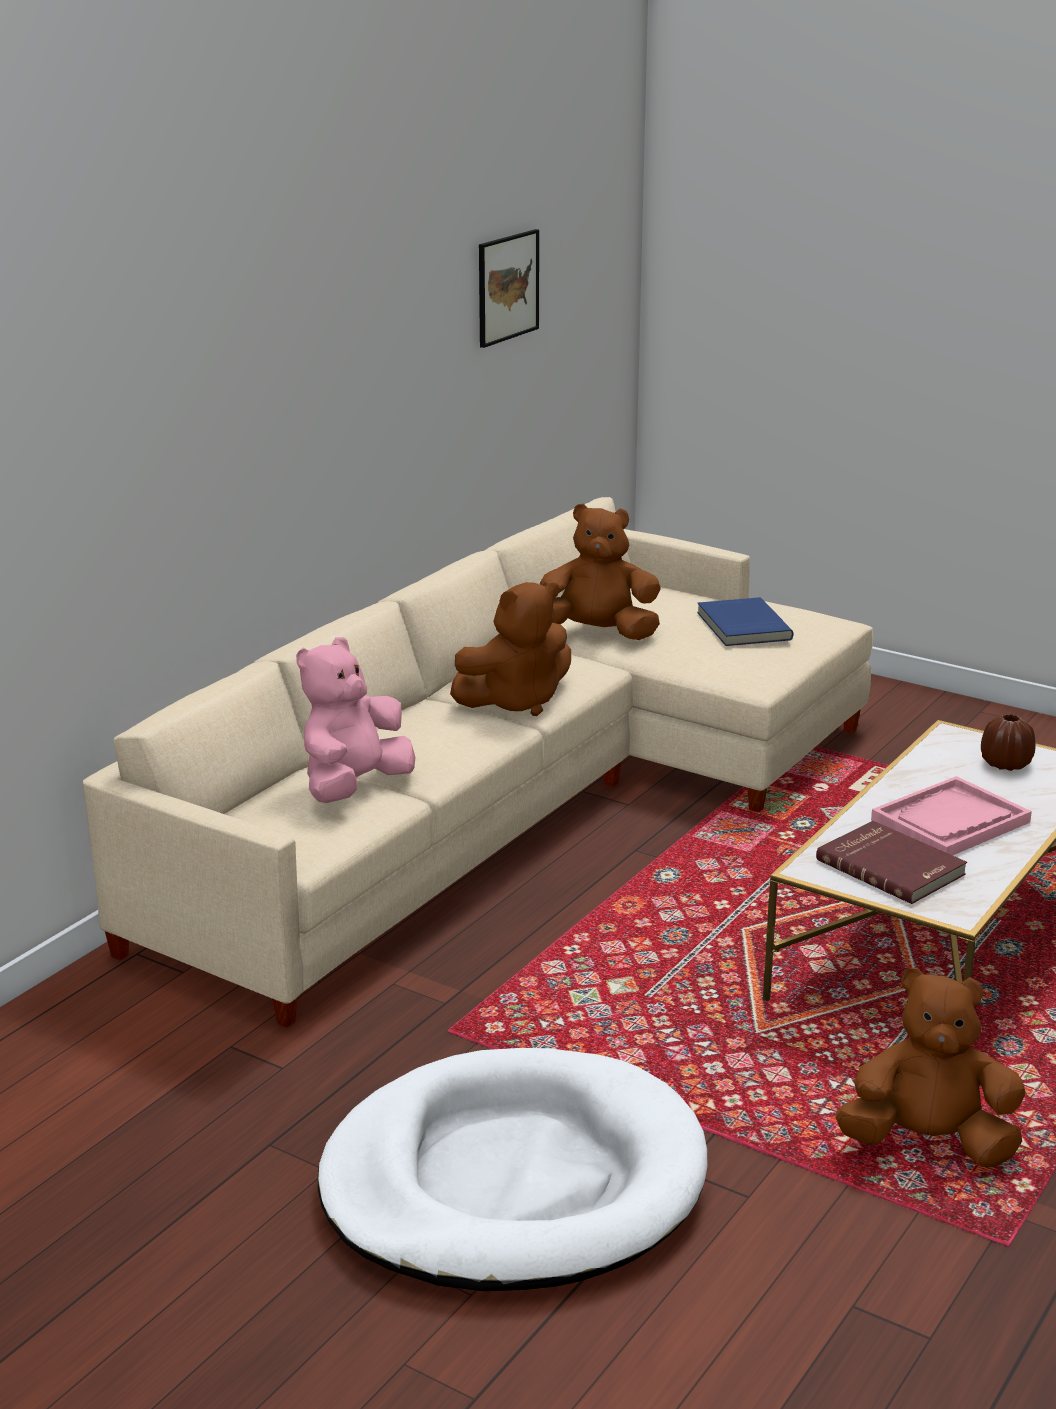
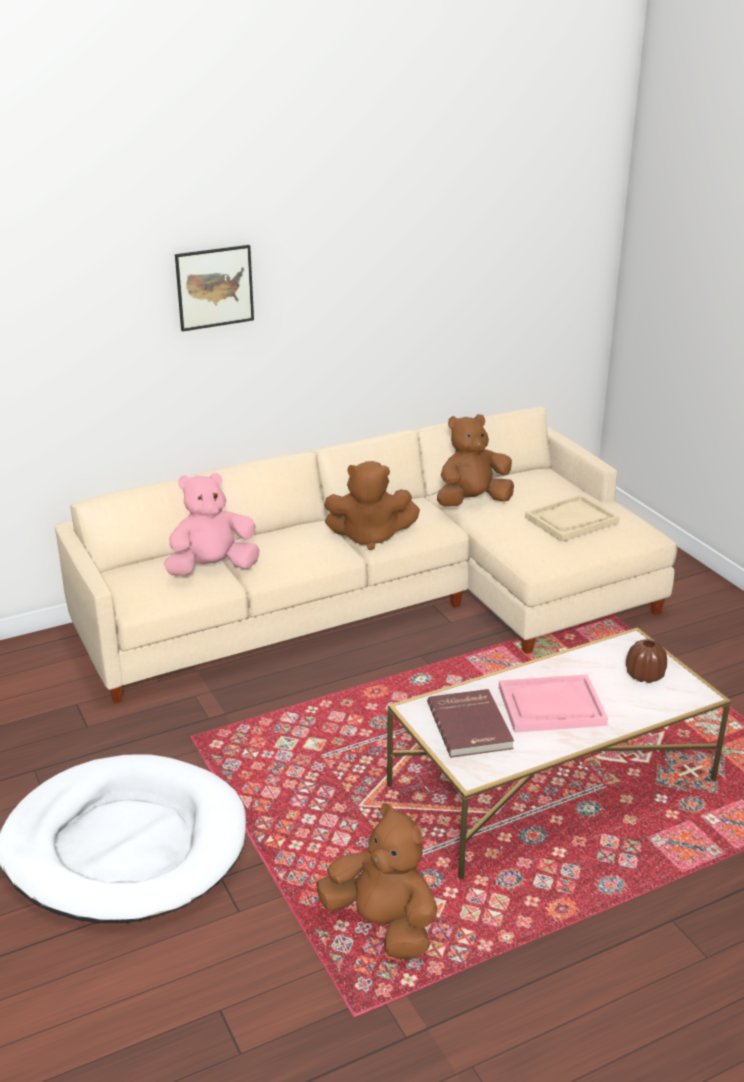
camera: 30 degrees right, 5 degrees up
(507, 287) = (469, 253): picture -> picture (214, 287)
(597, 633) = (472, 502): brown plush toy -> brown plush toy turned 60 degrees counterclockwise
(741, 626) = (571, 520): blue book -> beige tray

